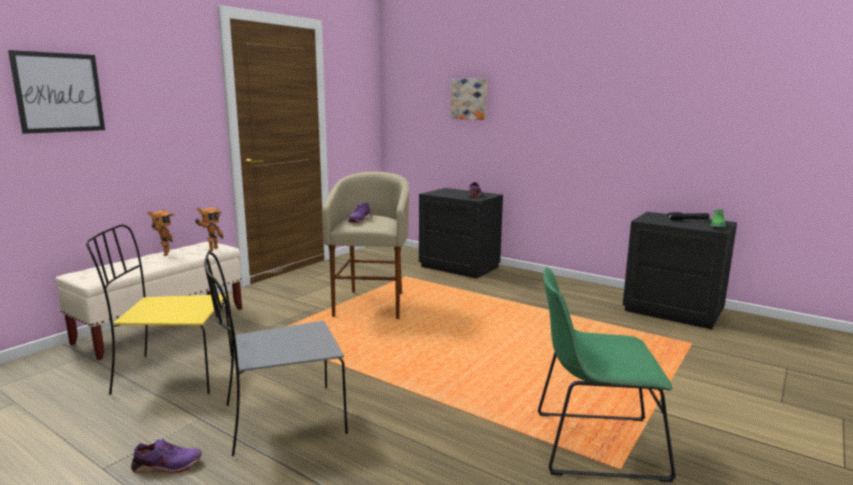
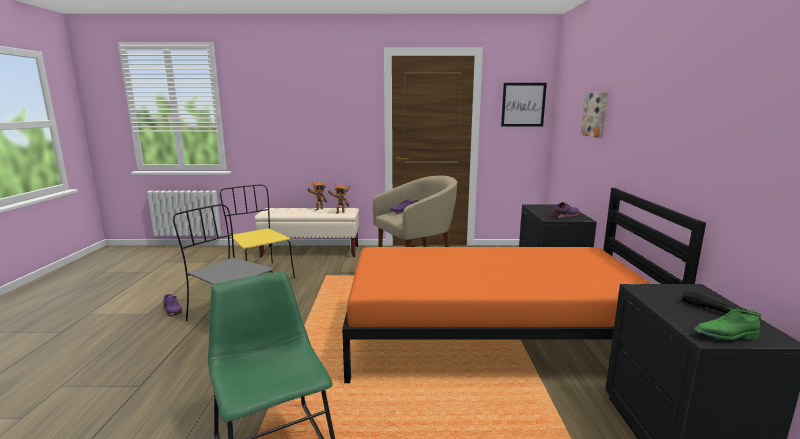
camera: 55 degrees right, 0 degrees up
(59, 92) = (277, 109): picture -> picture (523, 104)
(516, 313) = (492, 339): none -> orange bed

